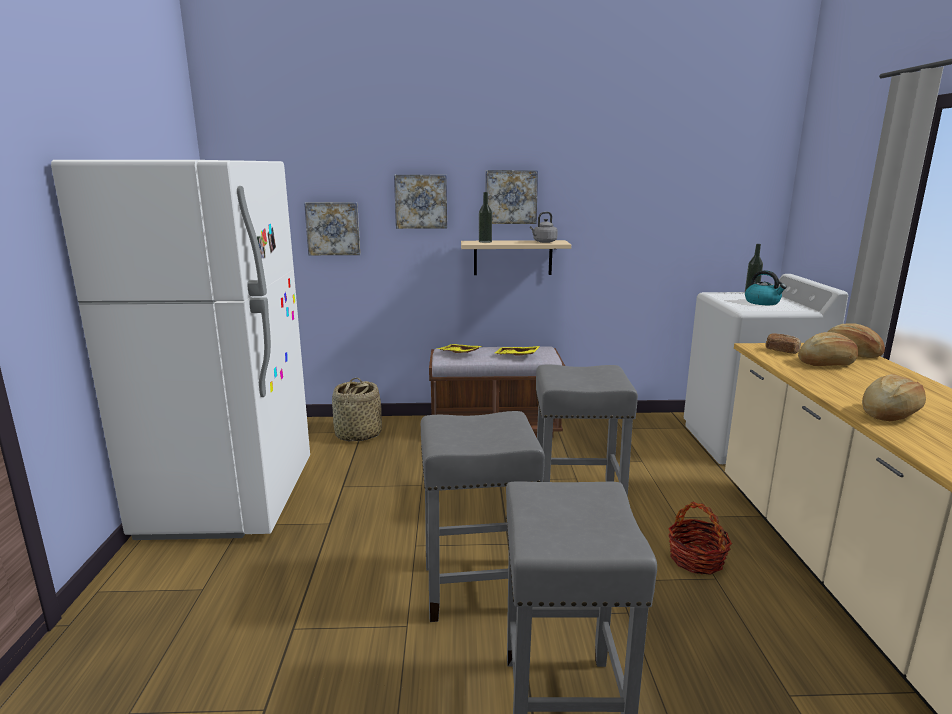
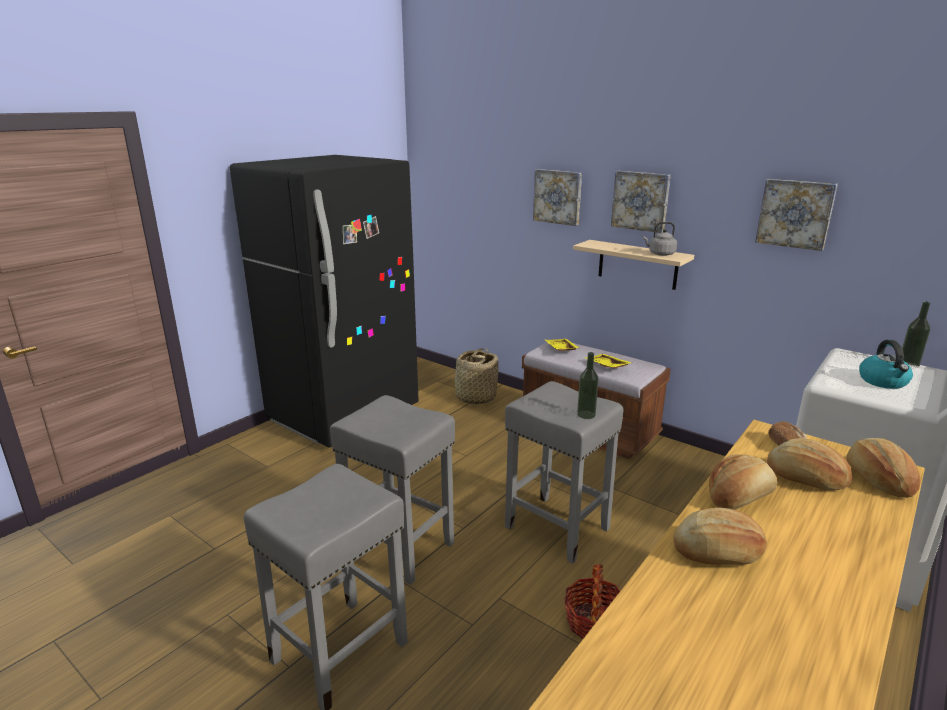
camera: 40 degrees right, 5 degrees up
(230, 498) = (344, 414): white fridge -> black fridge
(333, 228) = (488, 213): picture -> picture (795, 213)
(485, 242) = (604, 244): bottle -> bottle (586, 414)
(827, 383) = (739, 497): none -> bread

